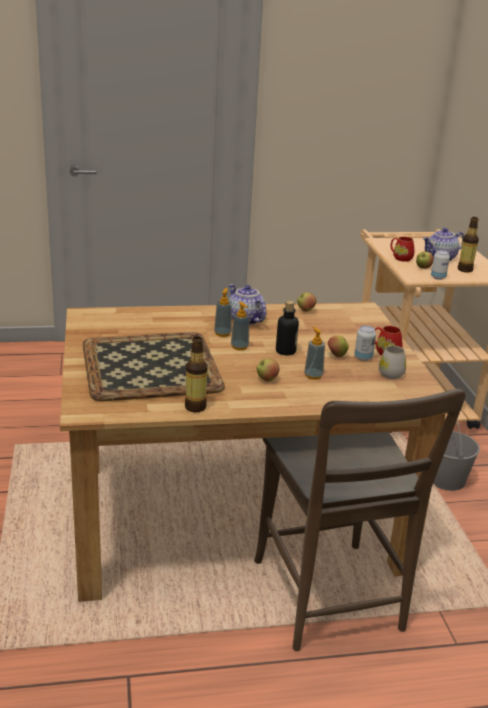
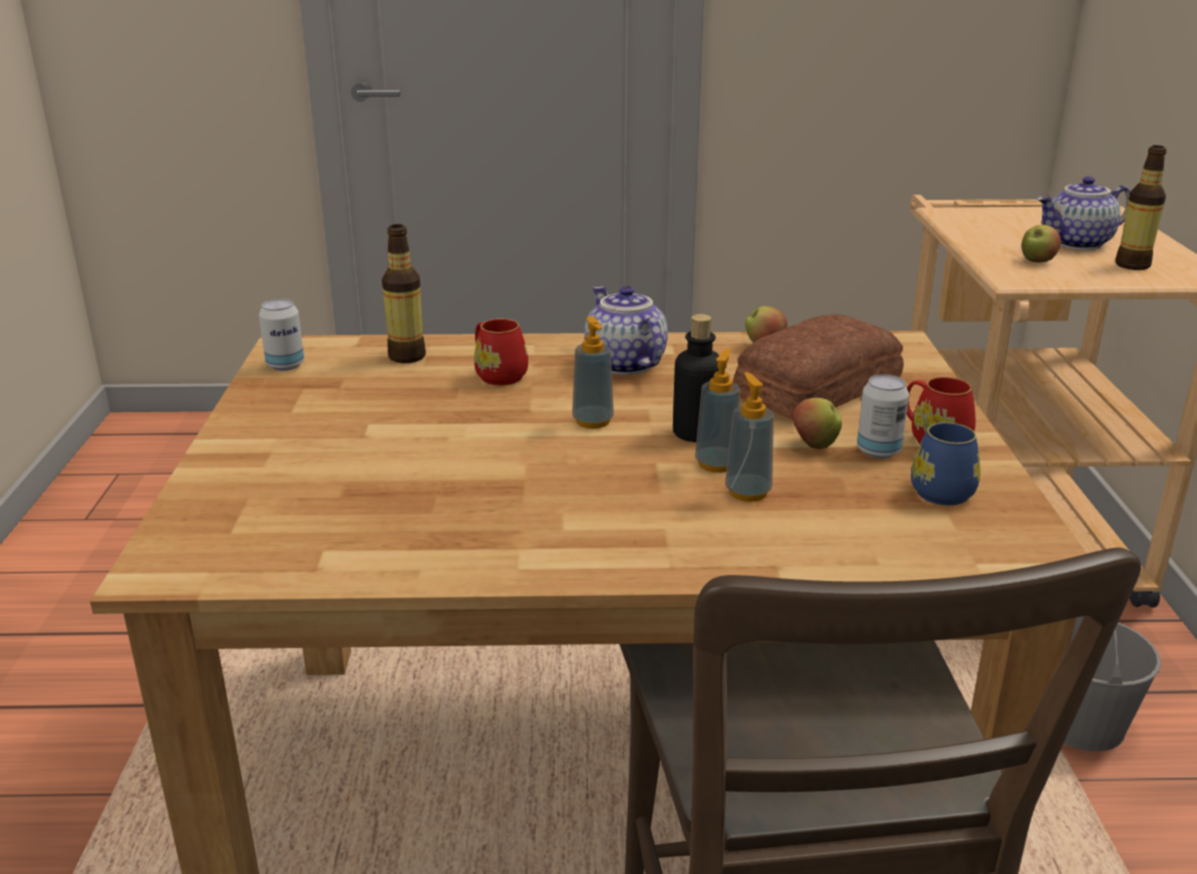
camera: 10 degrees right, 0 degrees up
(152, 367) = (377, 462): tray -> none
(195, 407) = (435, 564): bottle -> bottle (407, 356)
(222, 333) = (564, 392): soap dispenser -> soap dispenser (716, 464)
(267, 380) = (633, 499): apple -> none
(331, 330) = (813, 387): none -> bread
(390, 372) = (940, 488): white mug -> blue mug
(400, 258) = (987, 243): red mug -> red mug (497, 375)
(438, 277) = (1070, 279): can -> can (285, 365)

